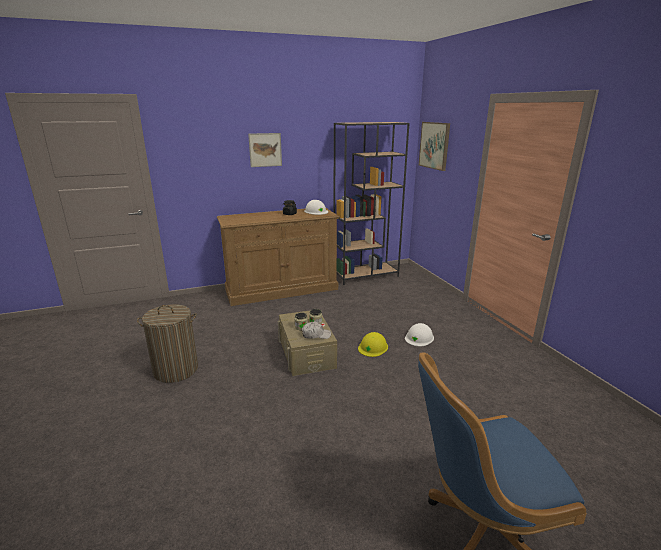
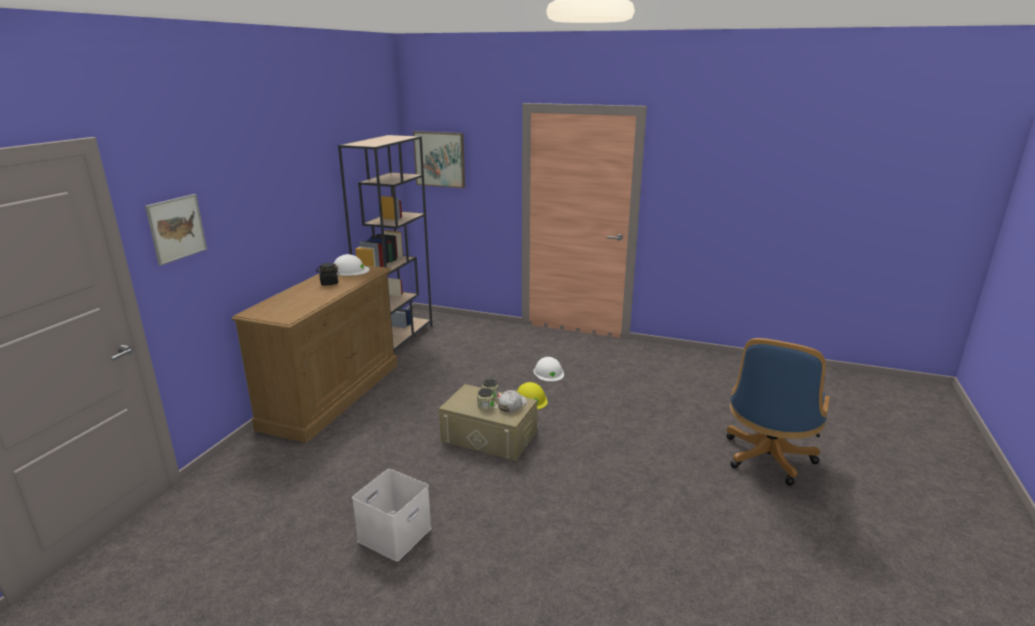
camera: 50 degrees left, 0 degrees up
(176, 370) = (394, 533): laundry basket -> white storage box
(265, 150) = (272, 198): picture -> picture (176, 228)

